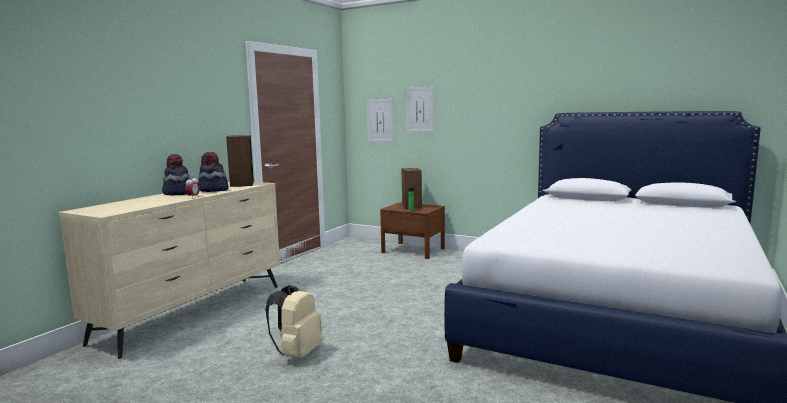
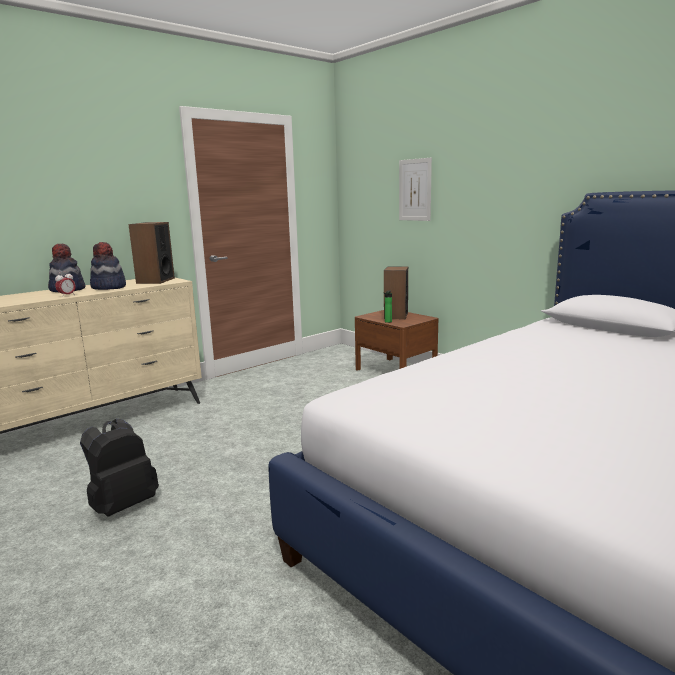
camera: 20 degrees right, 5 degrees up
(297, 353) = (122, 505): beige backpack -> black backpack
(380, 121) = (372, 204): picture -> none

